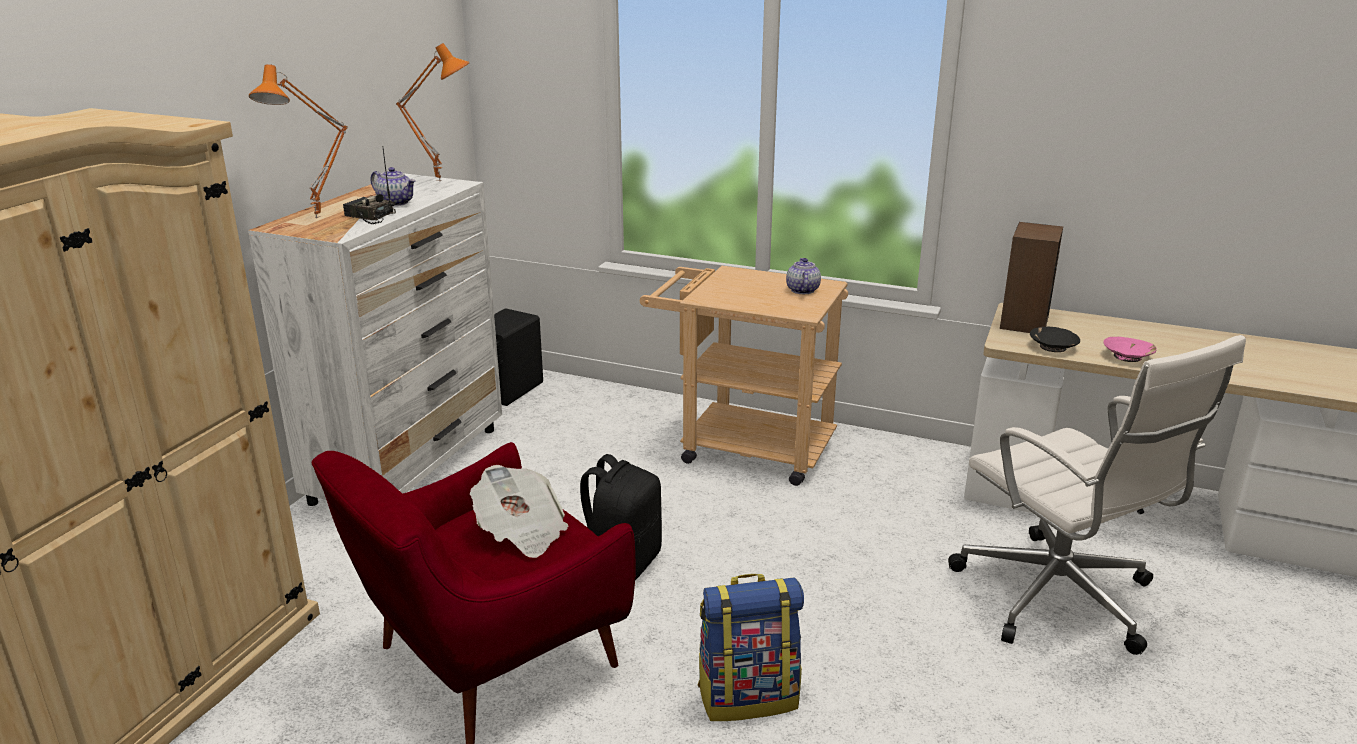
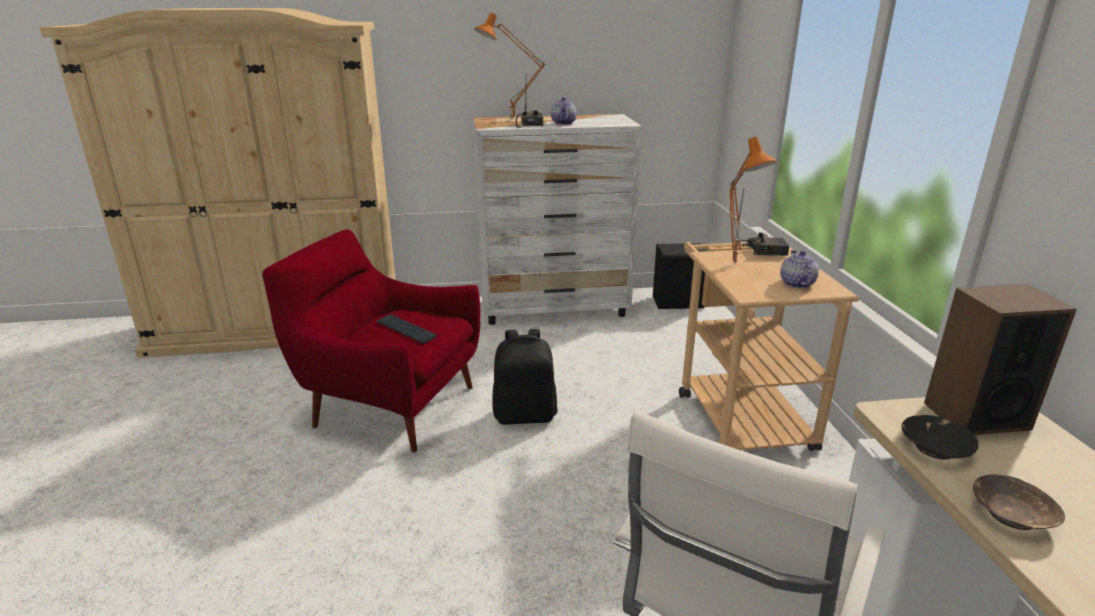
camera: 60 degrees right, 0 degrees up
(440, 180) = (625, 120): orange table lamp -> orange table lamp (736, 264)
(521, 532) = (405, 330): newspaper -> keyboard
(721, 275) = (765, 250): none -> radio
(748, 696) = (418, 521): backpack -> none
(802, 290) = (796, 283): teapot -> teapot turned 60 degrees counterclockwise
(1127, 357) = (1011, 515): pink bowl -> brown bowl

